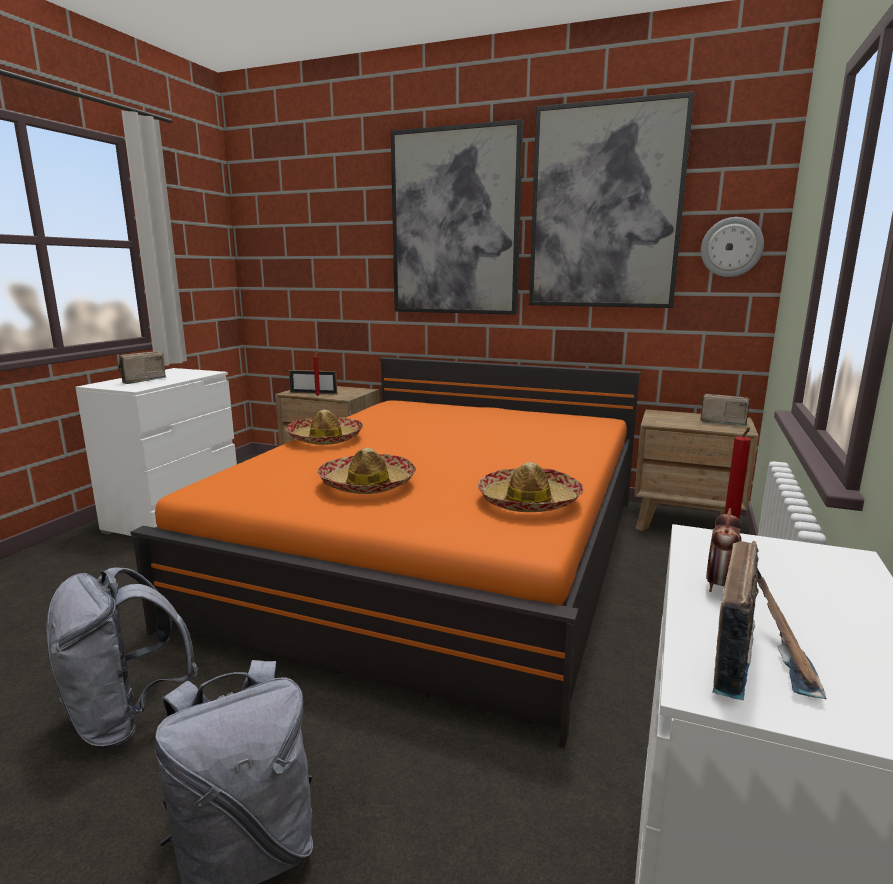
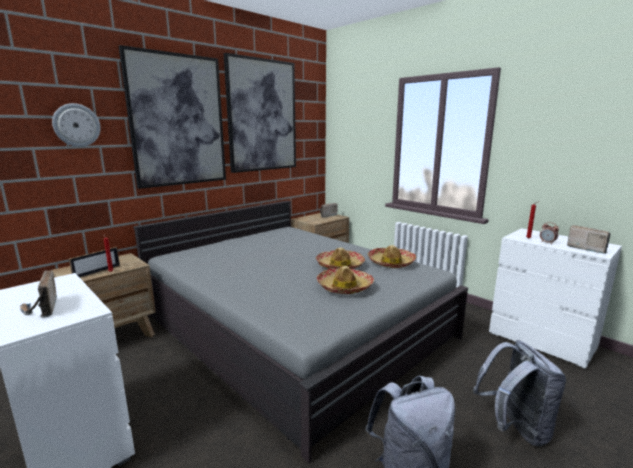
camera: 65 degrees left, 0 degrees up
(325, 439) = (234, 286): hat -> hat (340, 266)
(441, 553) = (294, 326): orange bed -> grey bed
(731, 247) = (310, 137): wall clock -> wall clock (76, 125)

